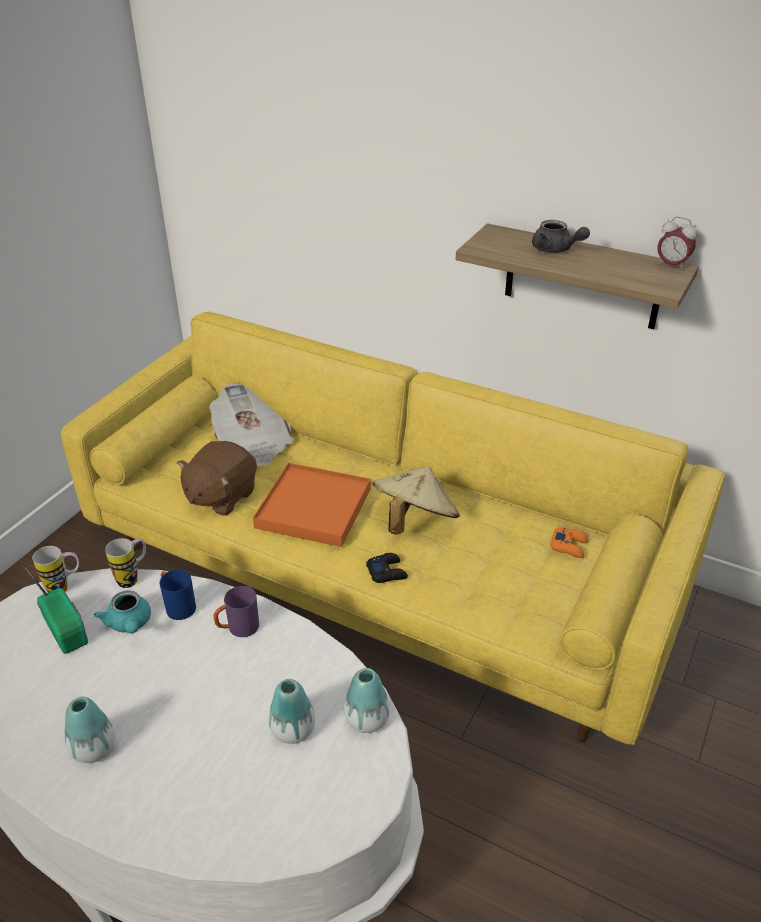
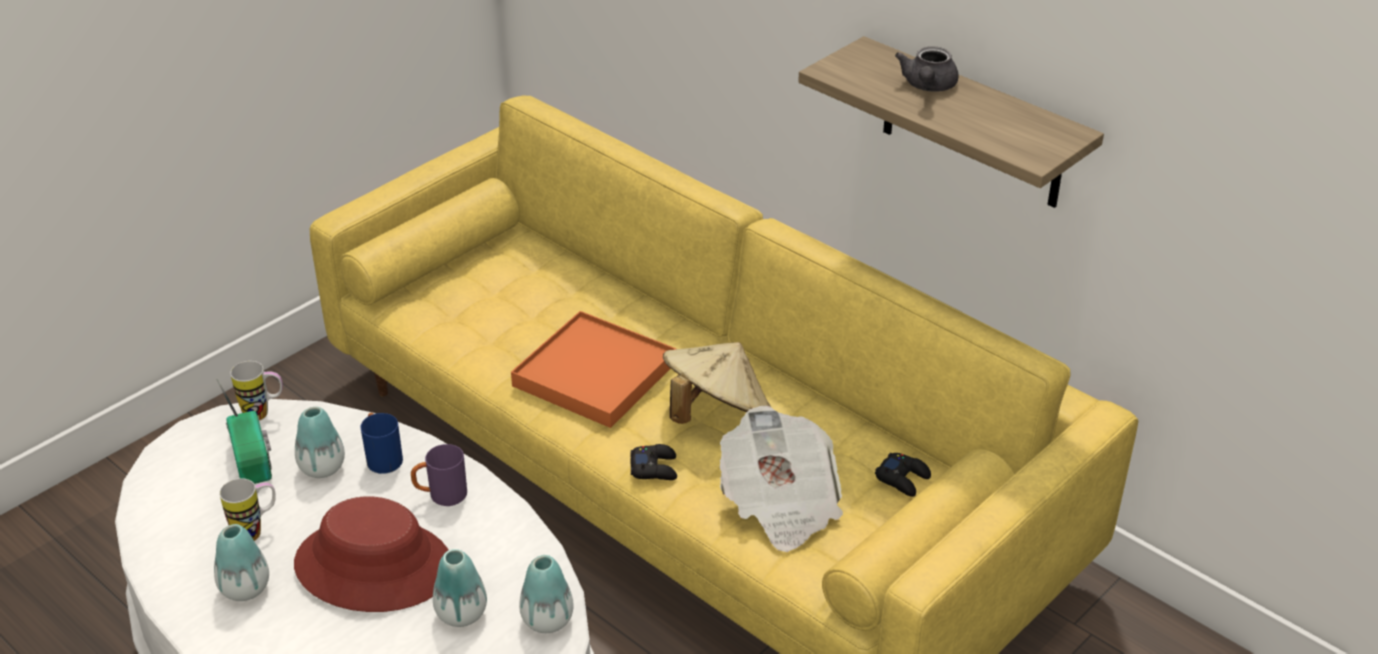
camera: 15 degrees right, 0 degrees up
(129, 624) = (322, 468): turquoise teapot -> vase
(133, 577) = (343, 417): mug -> mug (256, 531)
(202, 702) = (374, 566): none -> red hat
(220, 496) = (486, 340): brown plush toy -> none
(253, 442) = (551, 277): newspaper -> newspaper (780, 504)
(555, 250) = (927, 86): grey teapot -> grey teapot turned 45 degrees clockwise
(569, 546) = (903, 479): orange game controller -> black game controller
(671, 265) = (1066, 129): alarm clock -> none

